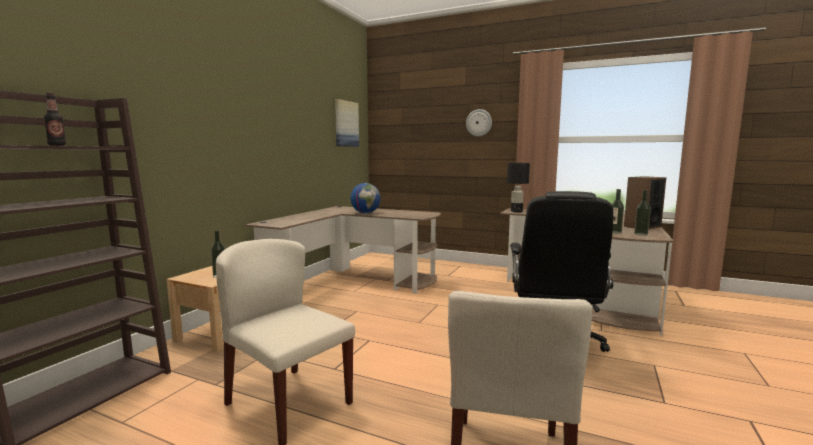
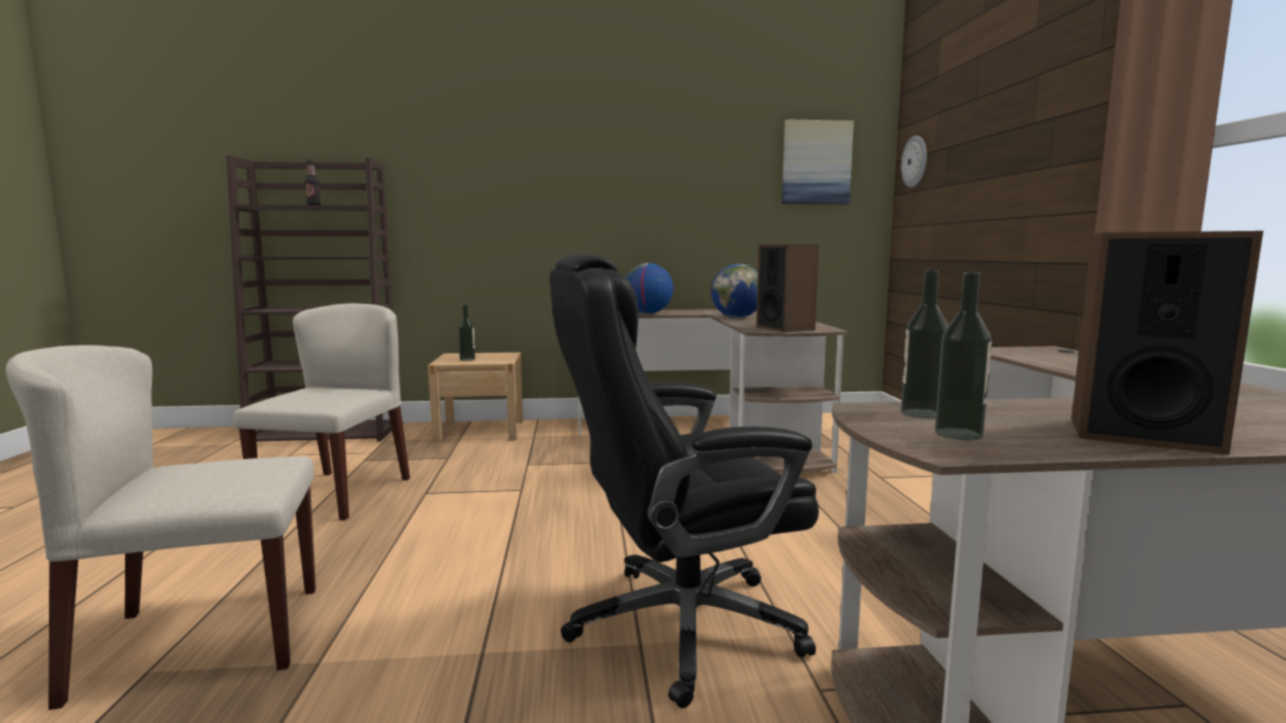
camera: 60 degrees right, 0 degrees up
(311, 217) = (648, 313): none -> globe
(420, 215) = (785, 328): none -> speaker
(479, 122) = (1050, 119): wall clock -> wall clock (915, 161)
(516, 211) = (1015, 351): black table lamp -> none

